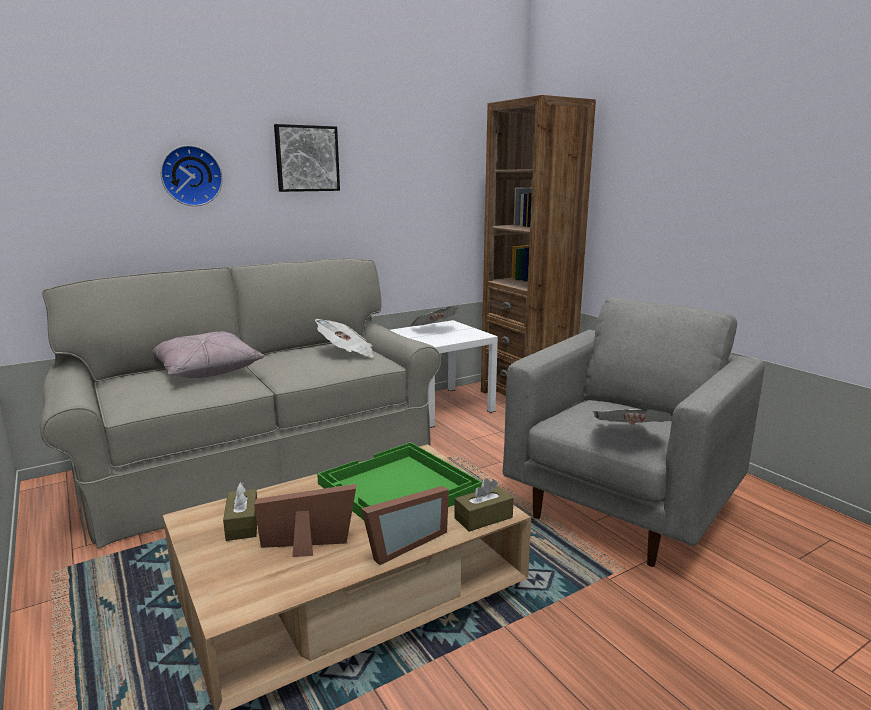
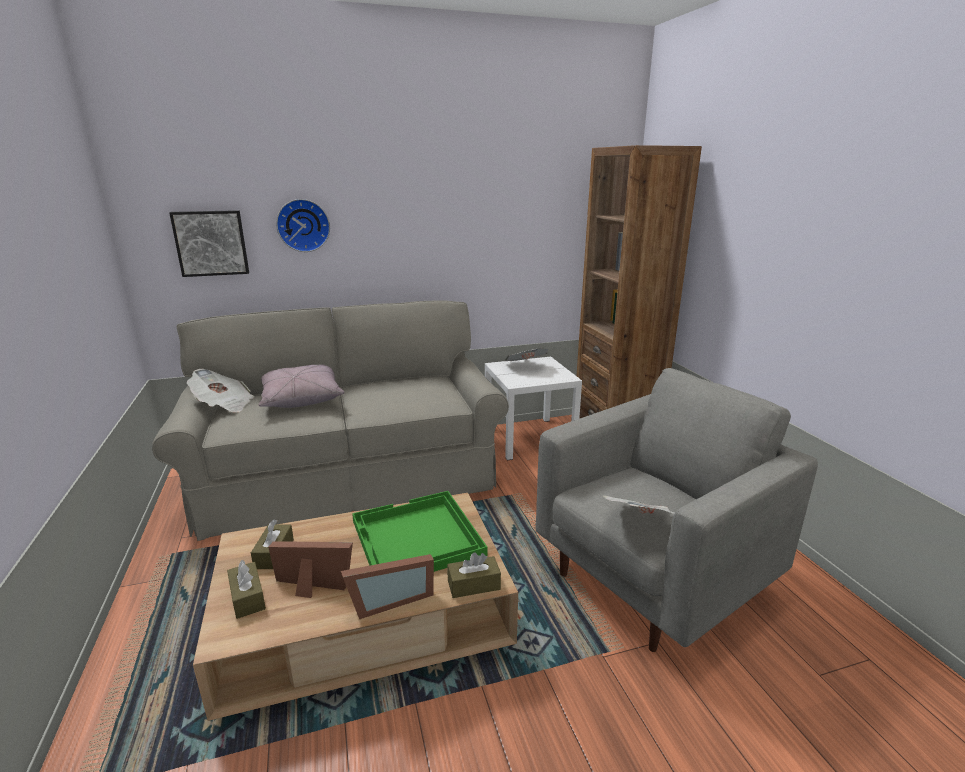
camera: 15 degrees right, 5 degrees up
(235, 567) = (247, 597): none -> brown tissue box
(306, 158) = (408, 207): picture -> picture (211, 243)
(347, 353) = (425, 391): newspaper -> newspaper (224, 404)

